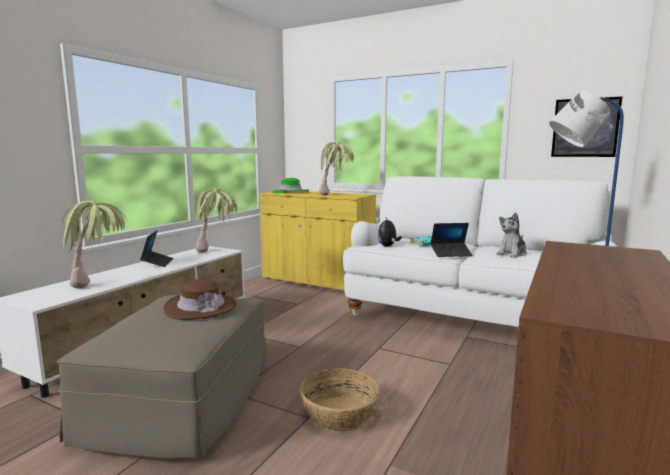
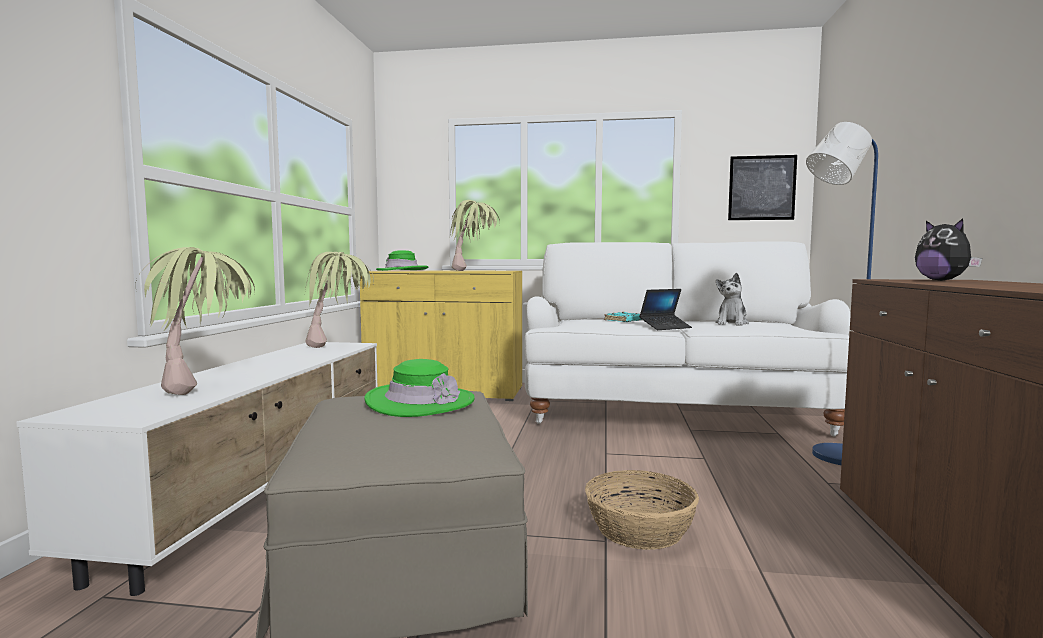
camera: 20 degrees left, 5 degrees down
(157, 263) = (266, 361): laptop -> none
(200, 307) = (420, 402): brown hat -> green hat
(388, 246) = (582, 325): plush toy -> plush toy (942, 280)

